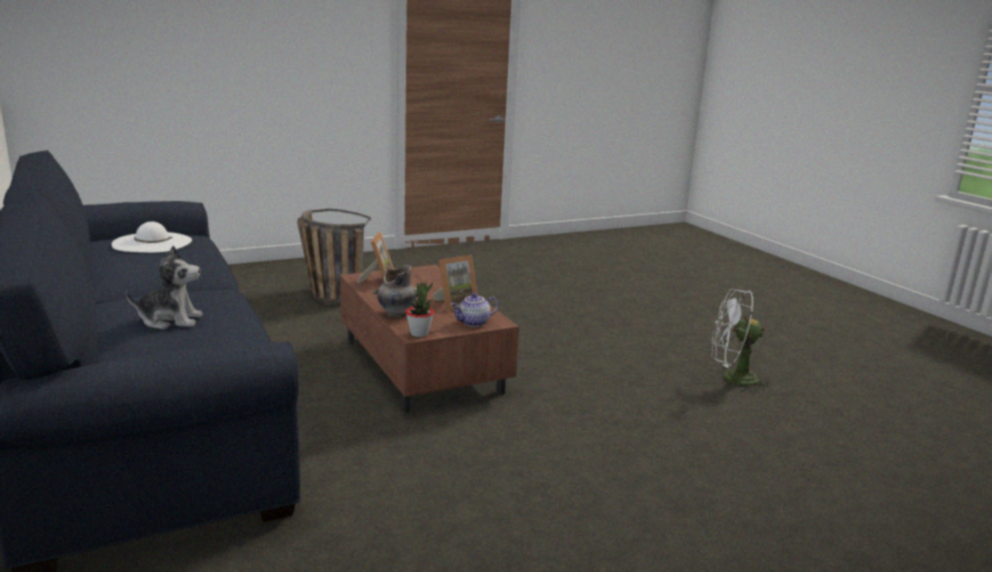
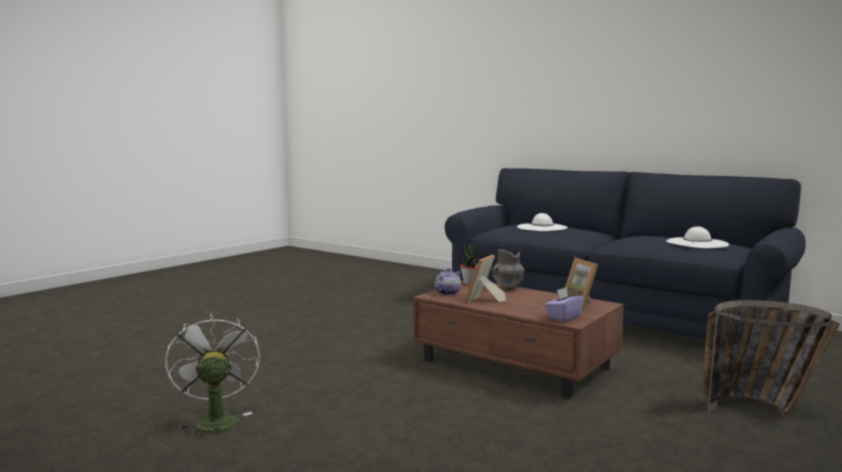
camera: 155 degrees right, 10 degrees down
(170, 320) = (542, 227): plush toy -> white hat
(425, 274) = (563, 317): none -> purple tissue box
(732, 378) = (214, 420): white fan -> white fan turned 90 degrees counterclockwise

